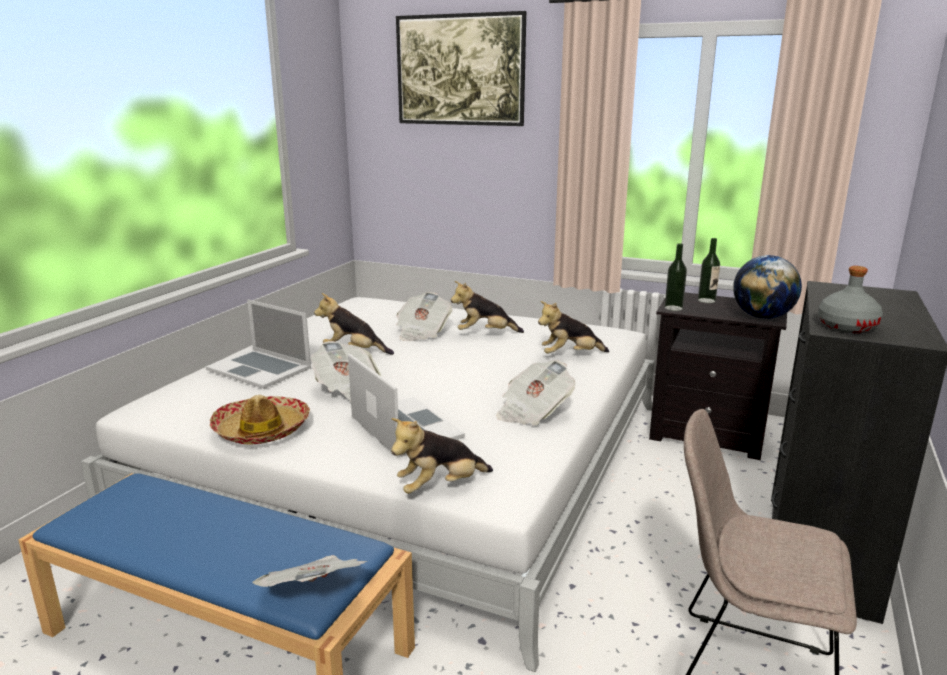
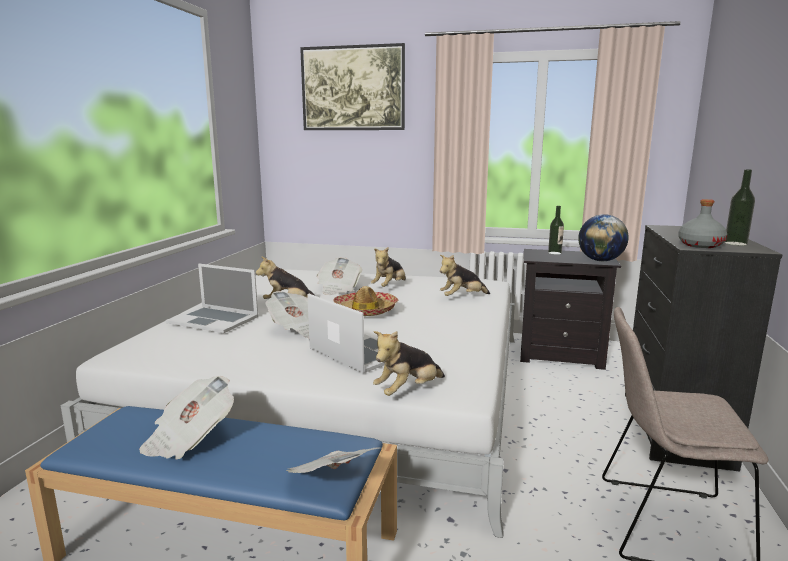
camera: 10 degrees left, 5 degrees down
(262, 430) = (235, 362): hat -> hat (366, 310)
(485, 333) = (389, 287): plush toy -> plush toy turned 45 degrees counterclockwise
(533, 412) = (453, 335): newspaper -> newspaper (189, 439)
(673, 308) = (534, 258): bottle -> bottle (735, 243)

